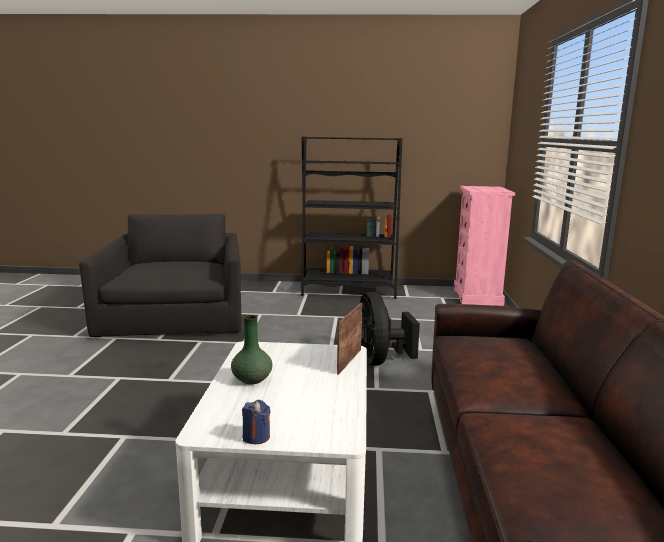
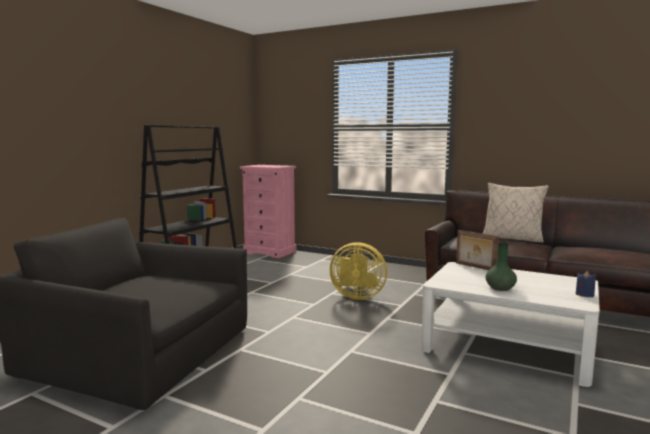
camera: 65 degrees left, 5 degrees down
(380, 360) = (357, 296): black fan -> yellow fan
(547, 370) = (512, 239): none -> beige pillow

